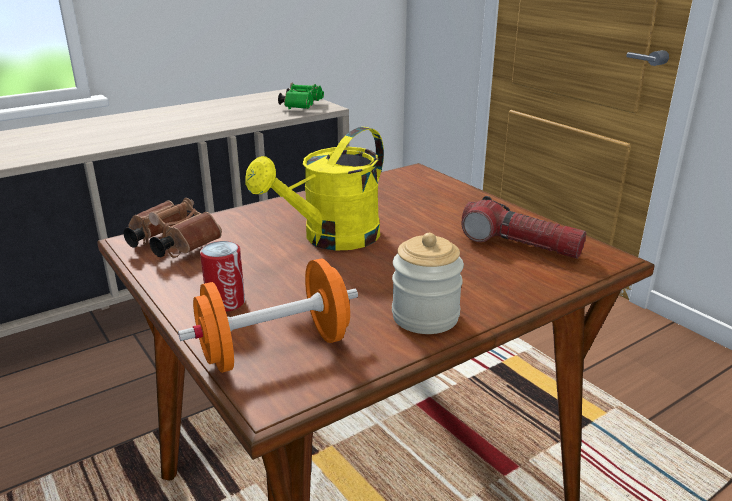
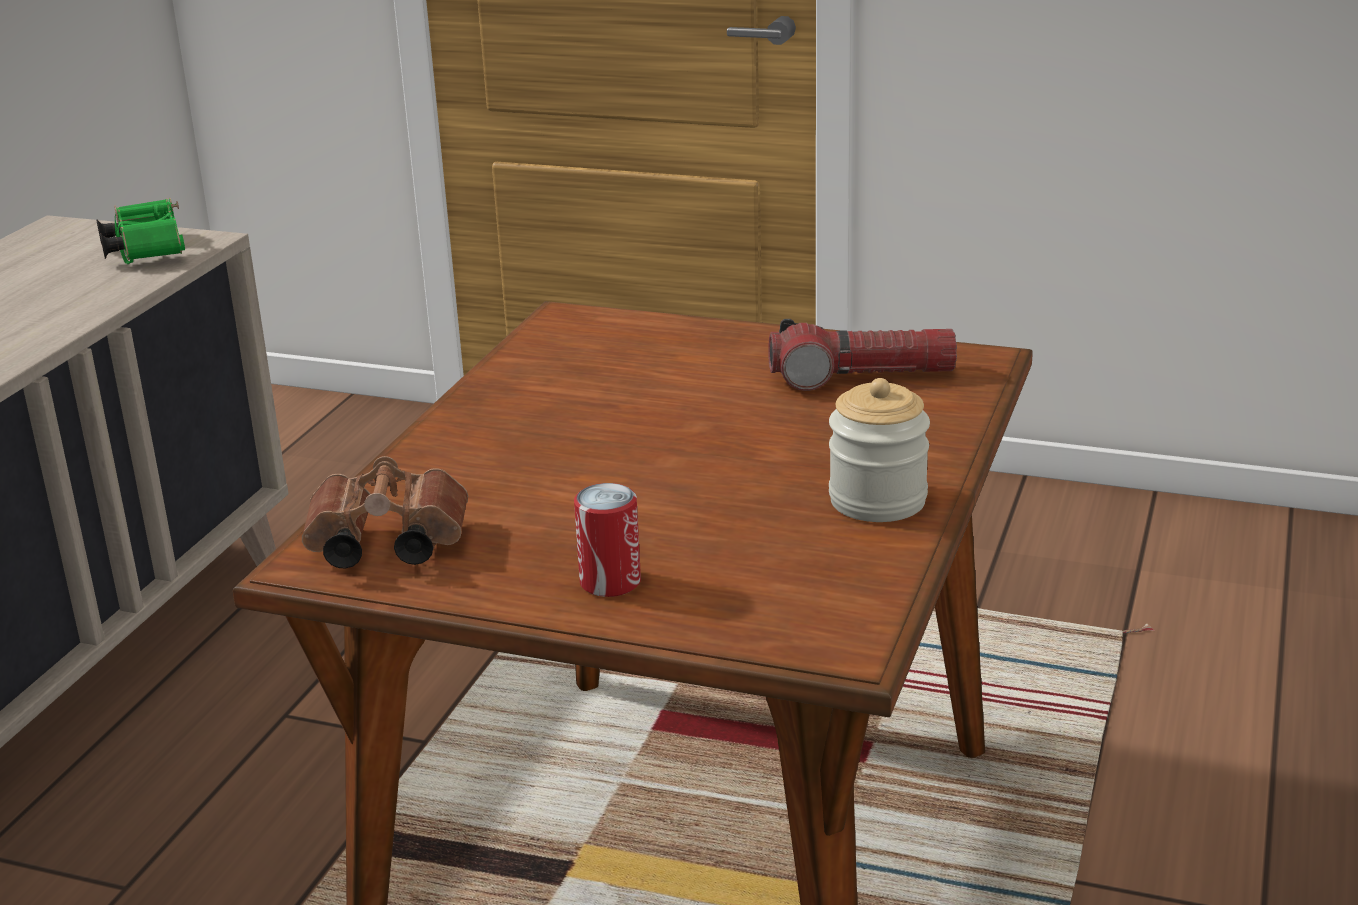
camera: 35 degrees left, 0 degrees up
(275, 349) = (765, 603): orange dumbbell -> none
(332, 239) = (612, 454): yellow watering can -> none

